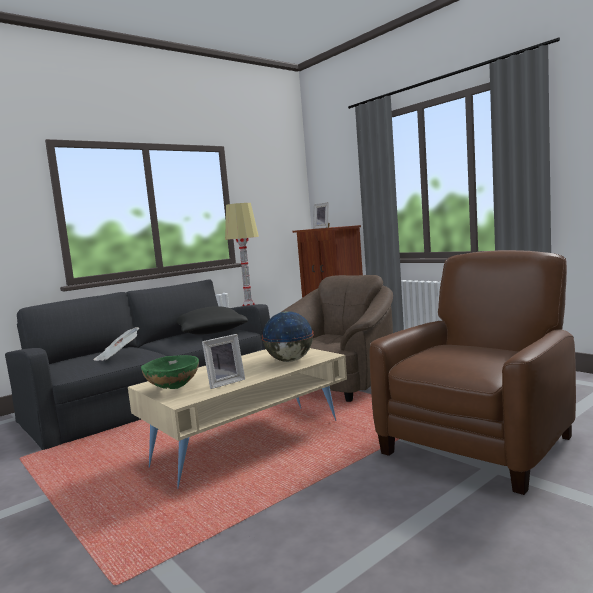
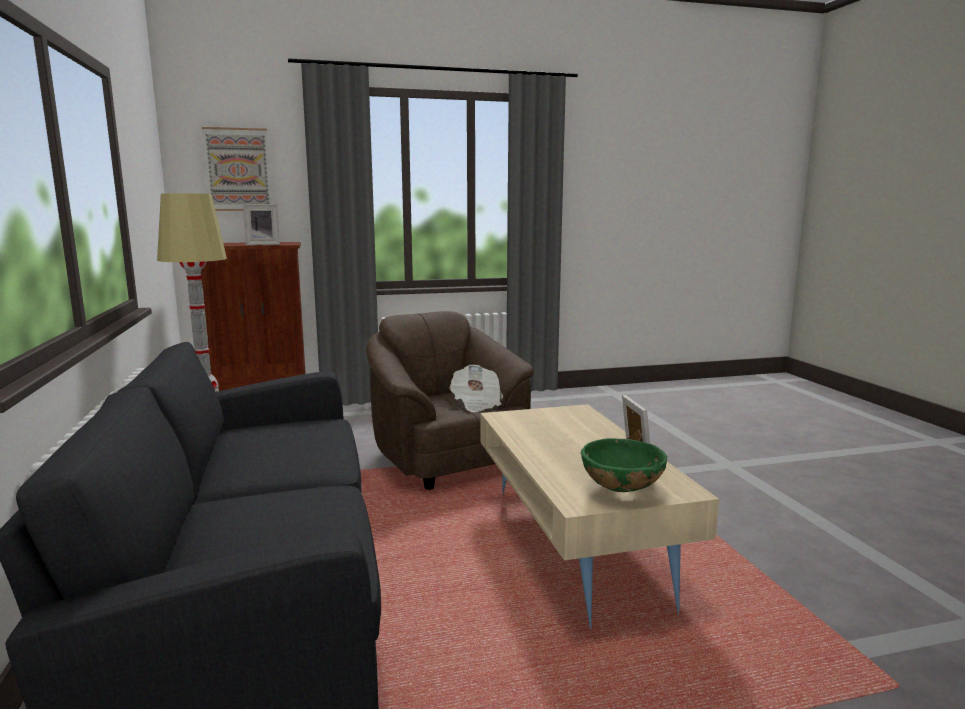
camera: 65 degrees left, 5 degrees up
(118, 356) = (308, 514): newspaper -> newspaper (477, 403)
(210, 332) = (277, 435): black pillow -> none
(289, 360) = (574, 424): globe -> none
(335, 181) = (238, 170): none -> picture
(478, 444) = (681, 456): brown armchair -> none

